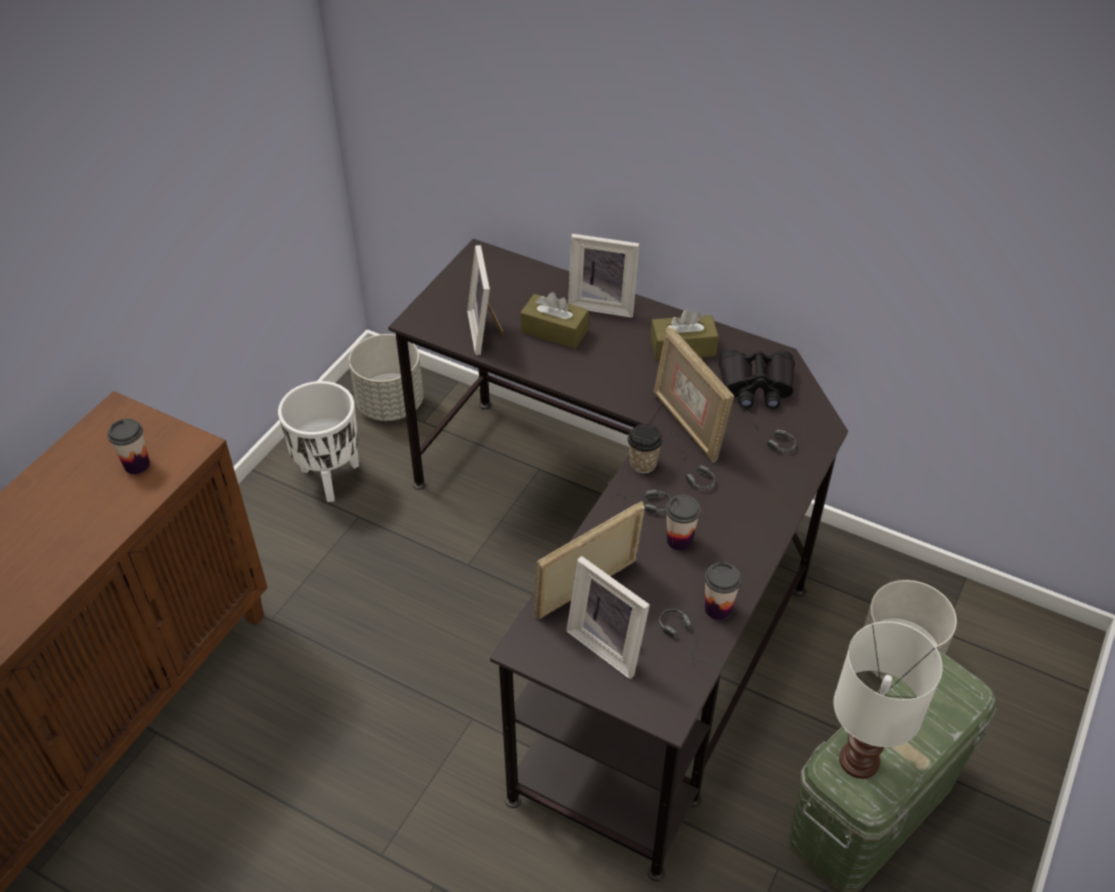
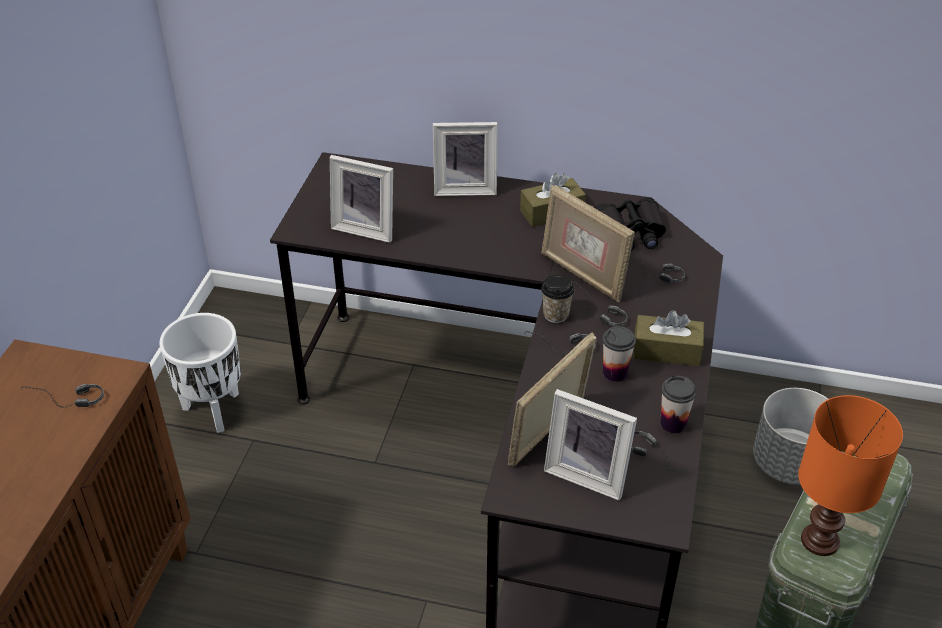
camera: 15 degrees left, 5 degrees down
(137, 465) = (64, 402): cup -> headphones
(389, 404) = (251, 334): grey planter -> none
(486, 331) = (366, 228): picture frame -> picture frame turned 45 degrees counterclockwise
(554, 331) = (429, 217): brown tissue box -> brown tissue box (666, 350)
(860, 760) = (821, 540): white table lamp -> orange table lamp

